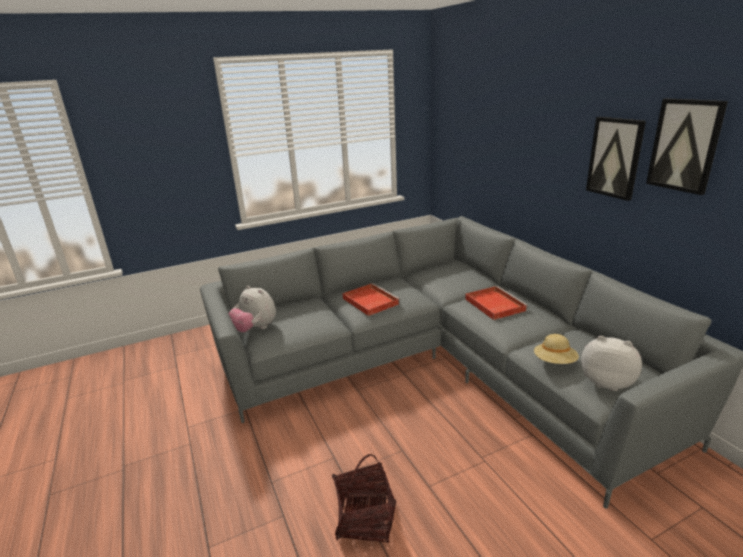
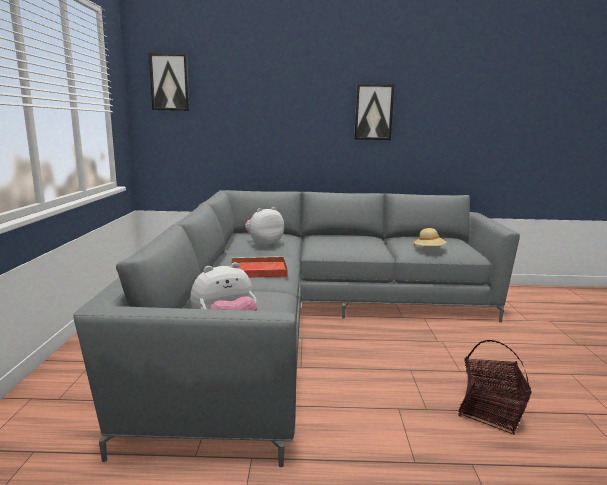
camera: 65 degrees left, 10 degrees down
(494, 304) = (332, 242): red tray -> none
(606, 382) = (460, 247): plush toy -> plush toy (264, 244)
(685, 145) = (422, 98): picture -> picture (170, 82)

